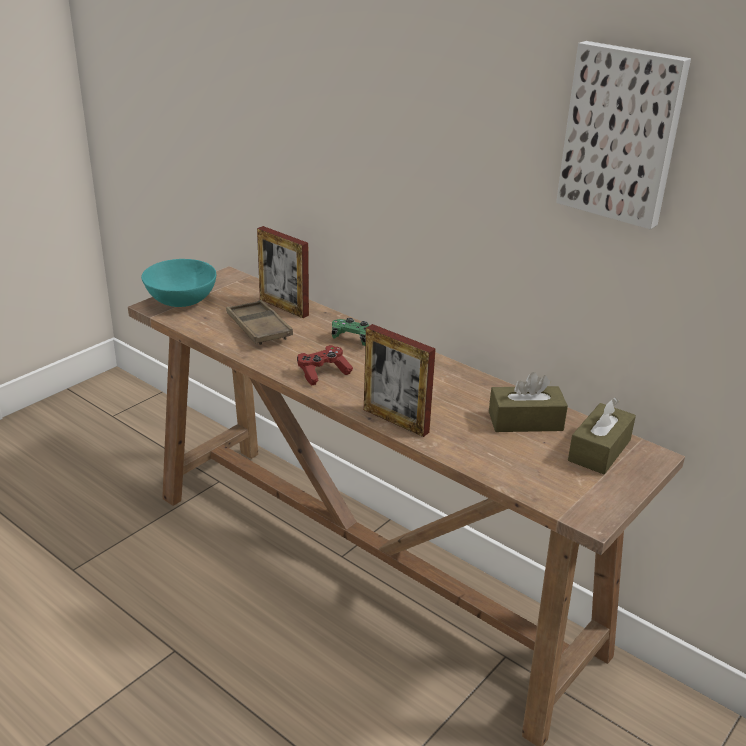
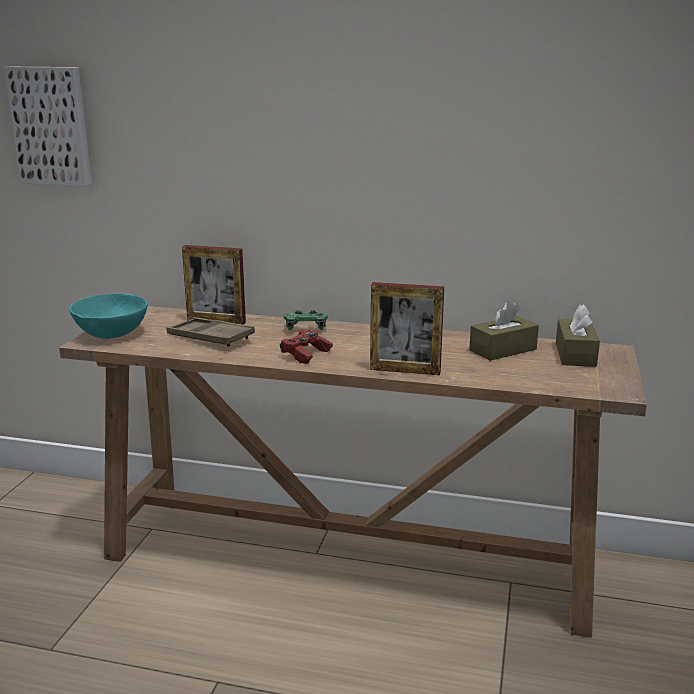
camera: 25 degrees left, 10 degrees down
(622, 134) = (544, 87): picture -> picture (52, 126)

